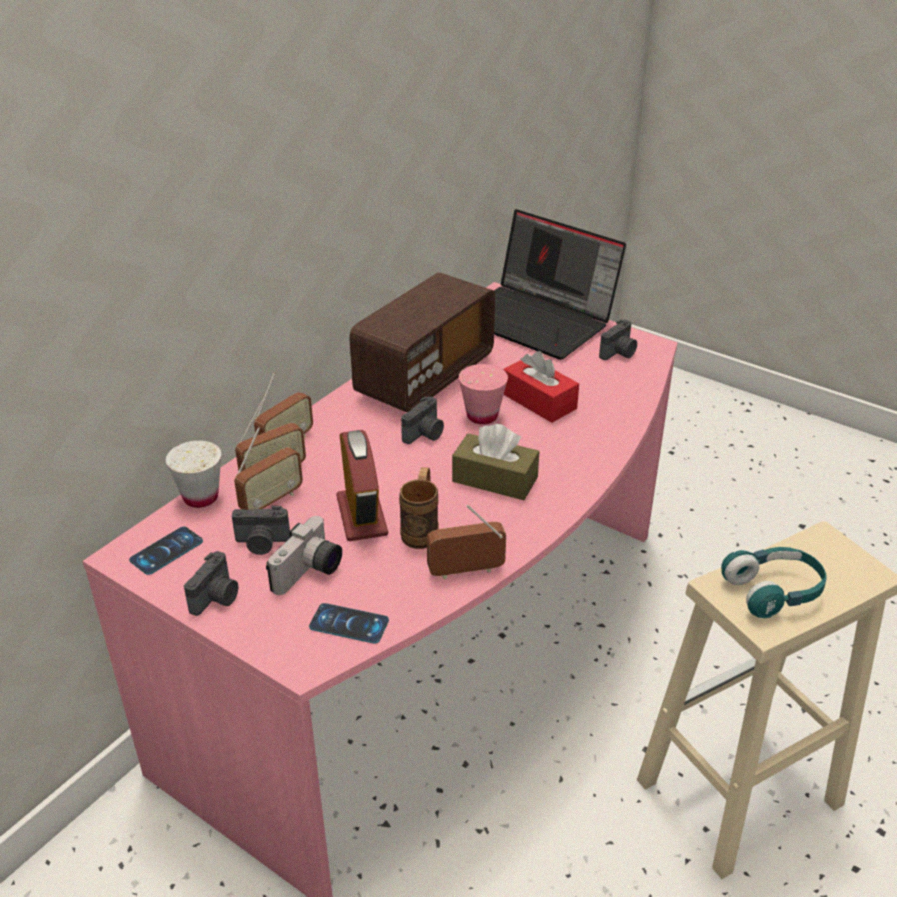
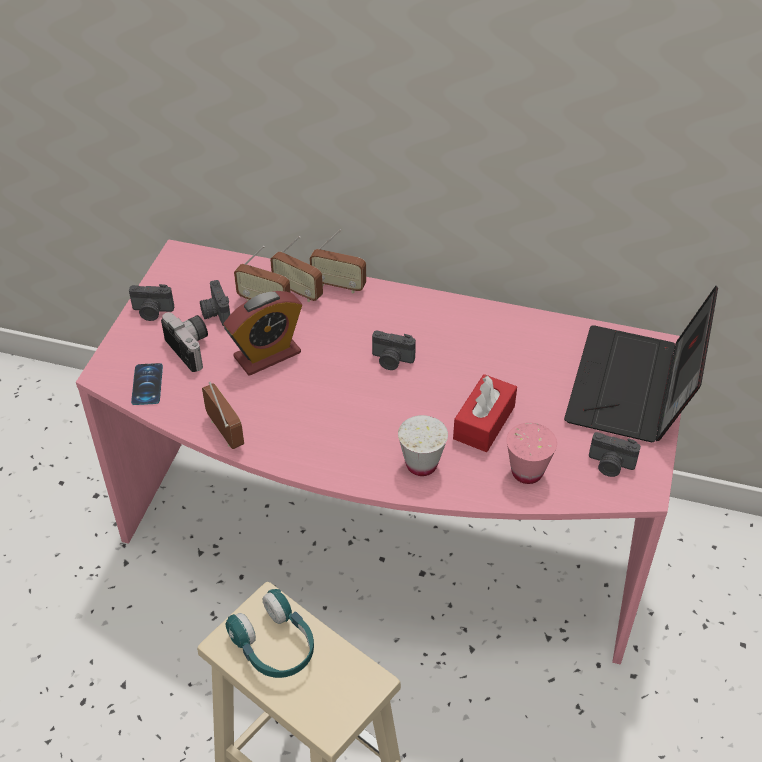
camera: 70 degrees right, 10 degrees up
(166, 551) = (190, 271): phone -> none
(201, 497) = (253, 266): white cup -> white cup (421, 464)
(310, 573) = (192, 348): camera -> camera turned 135 degrees counterclockwise
(422, 530) = (264, 393): brown mug -> none
(425, 377) = (480, 336): radio -> none
(482, 416) = (438, 389): pink cup -> pink cup (527, 472)
(495, 479) = (348, 420): brown tissue box -> none

